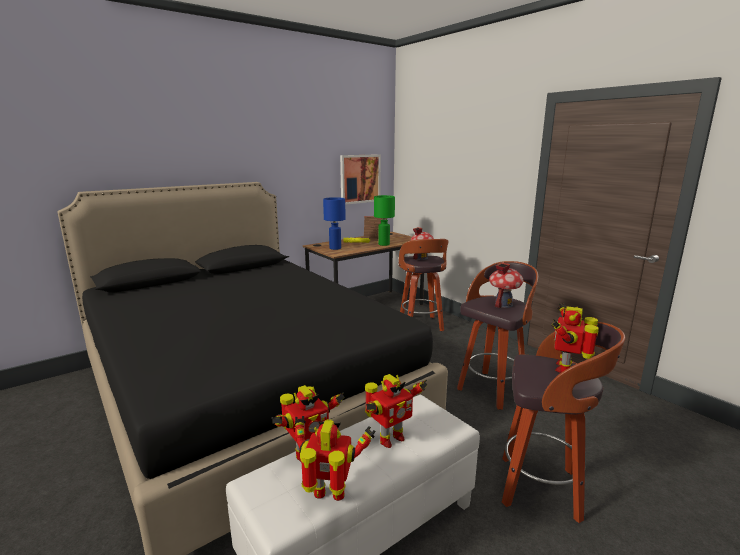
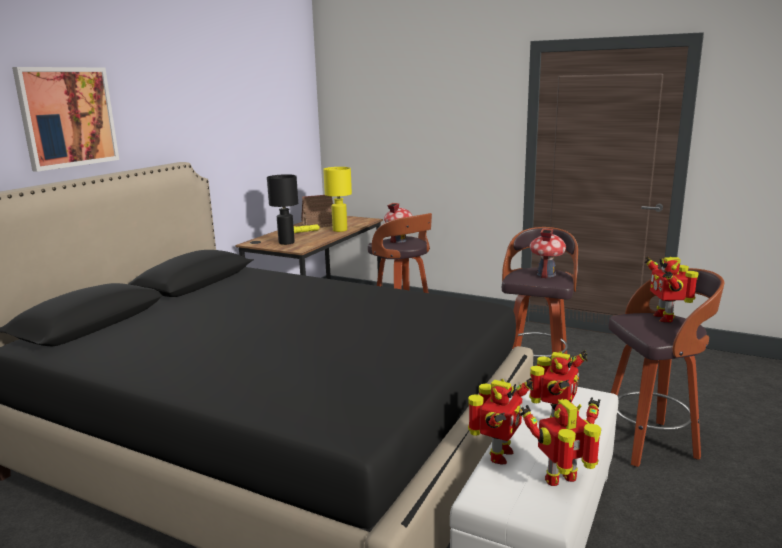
camera: 25 degrees left, 0 degrees up
(335, 248) = (287, 243): blue table lamp -> black table lamp
(360, 179) = (287, 148): picture -> picture (67, 117)
(383, 244) = (339, 230): green table lamp -> yellow table lamp

